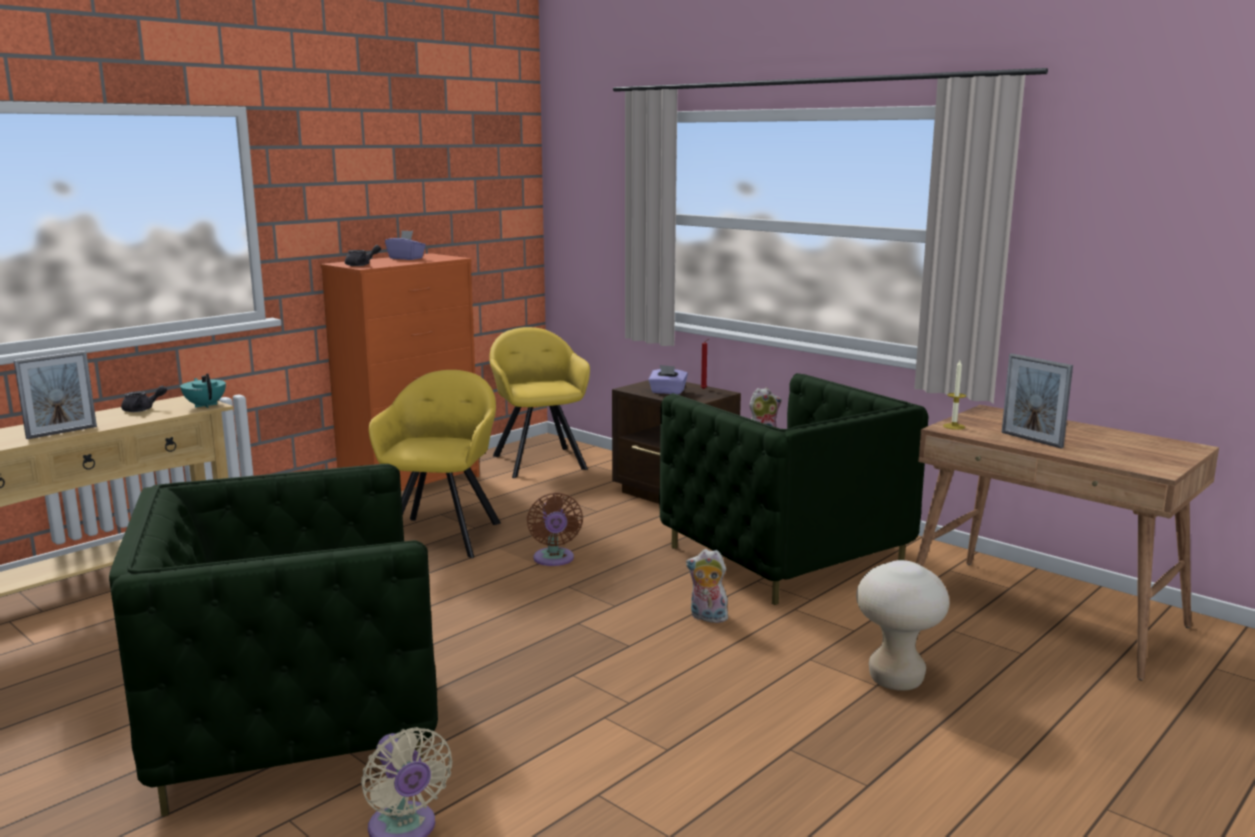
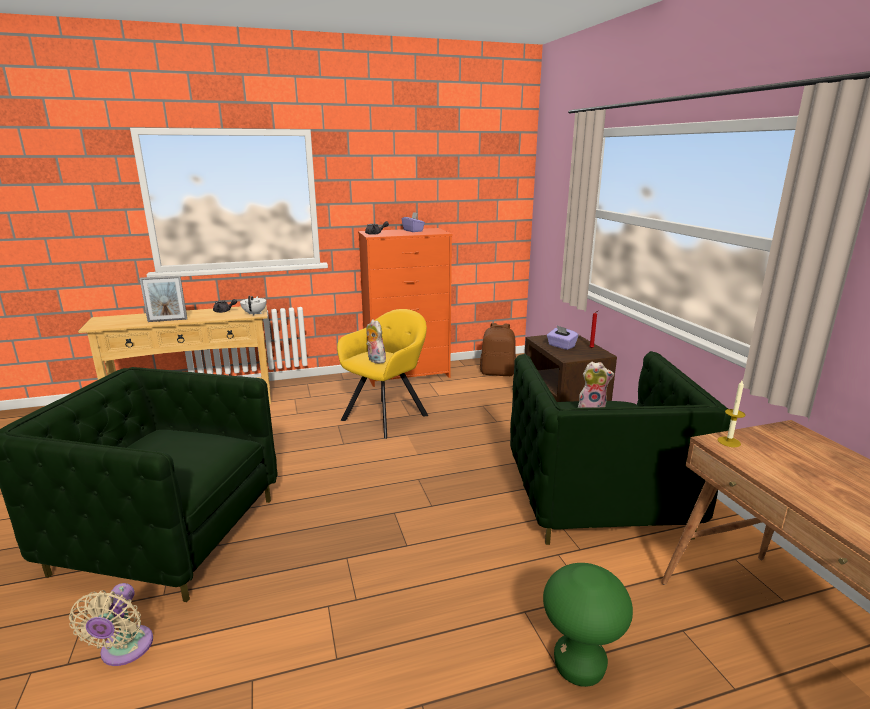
camera: 30 degrees right, 5 degrees up
(205, 405) = (255, 313): turquoise teapot -> white teapot
(539, 460) = (498, 373): yellow armchair -> brown backpack
(554, 560) = (431, 454): brown fan -> none
(707, 618) = (483, 539): plush toy -> plush toy (375, 360)
(896, 680) = (579, 668): beige stool -> green stool
(1031, 440) = (800, 481): picture frame -> none

